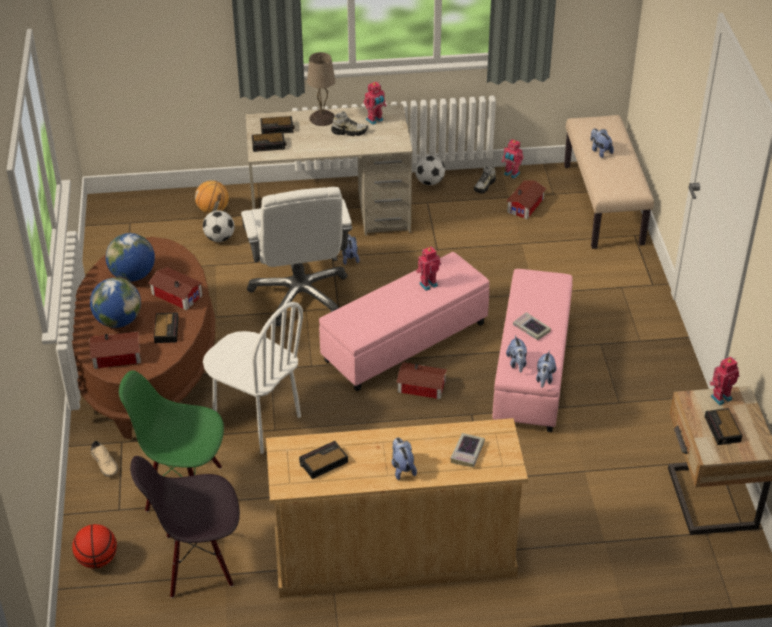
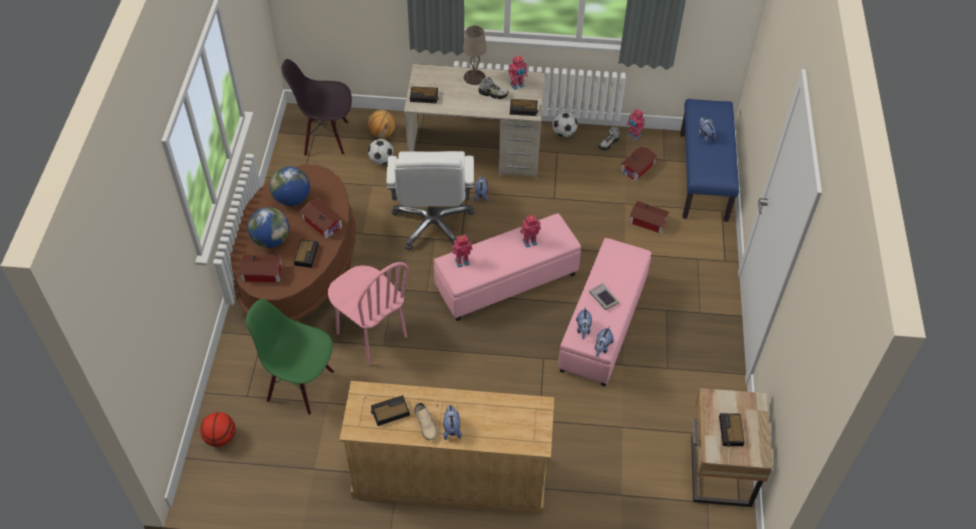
camera: 10 degrees right, 10 degrees up
(105, 463) = (246, 352): beige shoe -> beige shoe (426, 423)
(198, 562) = (296, 454): black chair -> black chair (326, 138)
(256, 421) = (371, 335): white chair -> pink chair
(277, 128) = (435, 81): alarm clock -> alarm clock (524, 109)
(422, 388) = (510, 327): toy house -> toy house (648, 222)
(467, 452) = (508, 423): book -> none
(604, 204) = (704, 177): beige bench -> blue bench
(720, 397) = (737, 400): toy robot -> toy robot (462, 261)

